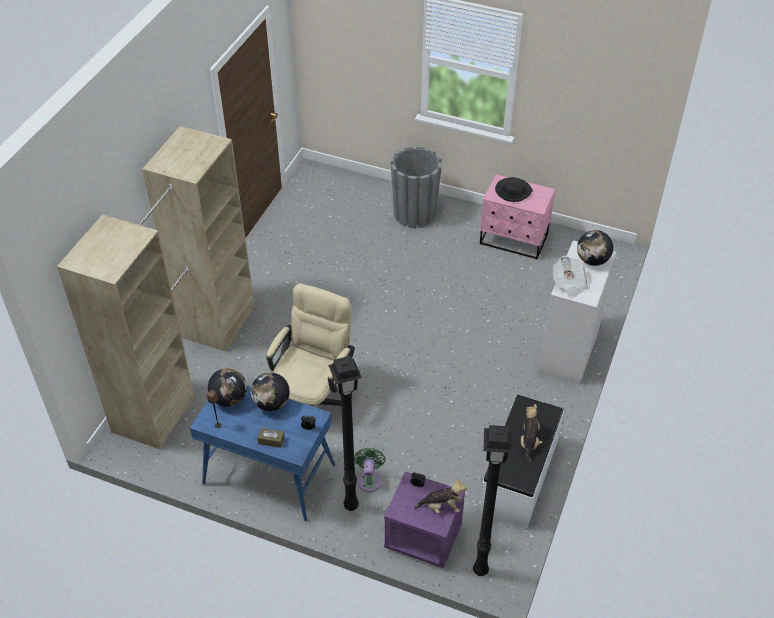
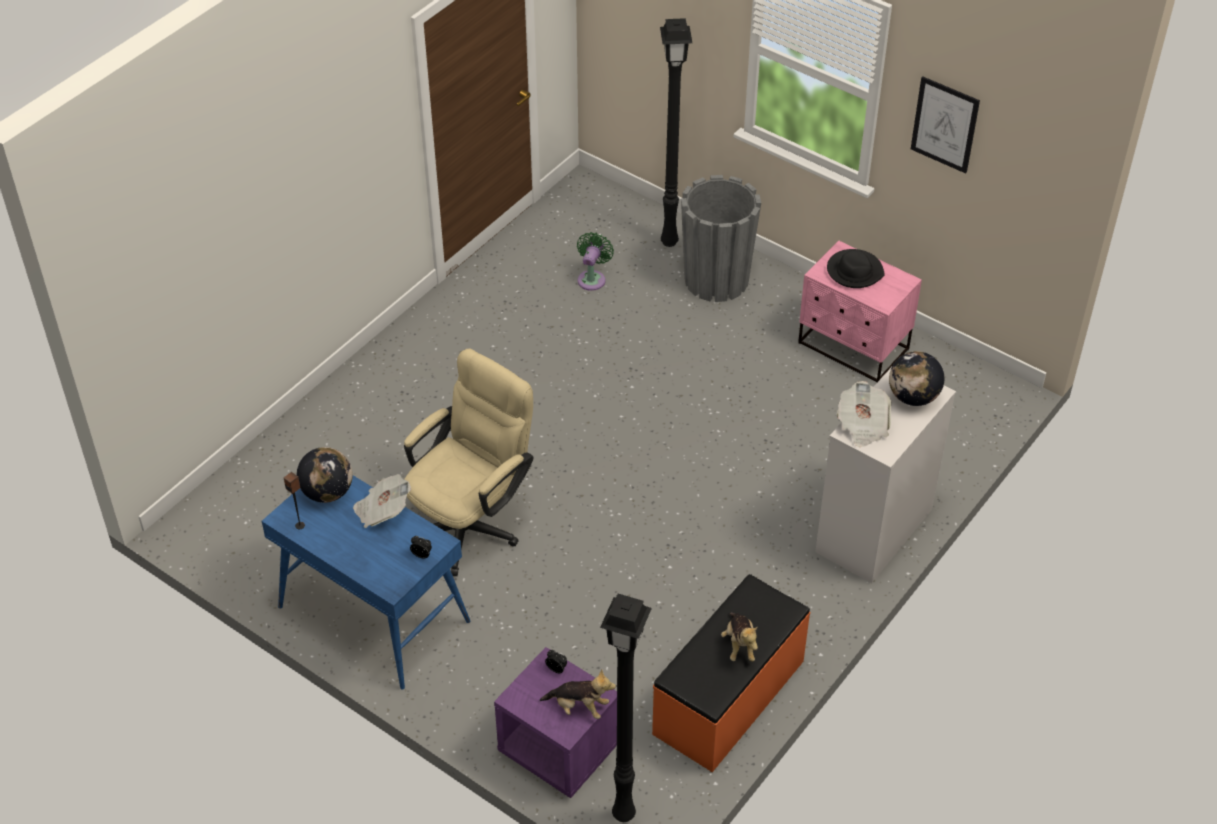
camera: 15 degrees right, 0 degrees up
(187, 365) = (311, 438): beige wardrobe -> none
(271, 403) = (382, 511): globe -> newspaper
(271, 440) = (364, 562): brown tissue box -> none
(352, 506) = (474, 684): black floor lamp -> black floor lamp (670, 243)
(369, 480) = (511, 653): green fan -> green fan (592, 278)
(520, 477) = (730, 698): white bench -> orange bench
(529, 442) = (739, 645): plush toy -> plush toy turned 150 degrees clockwise
(563, 86) = (944, 124): none -> picture

